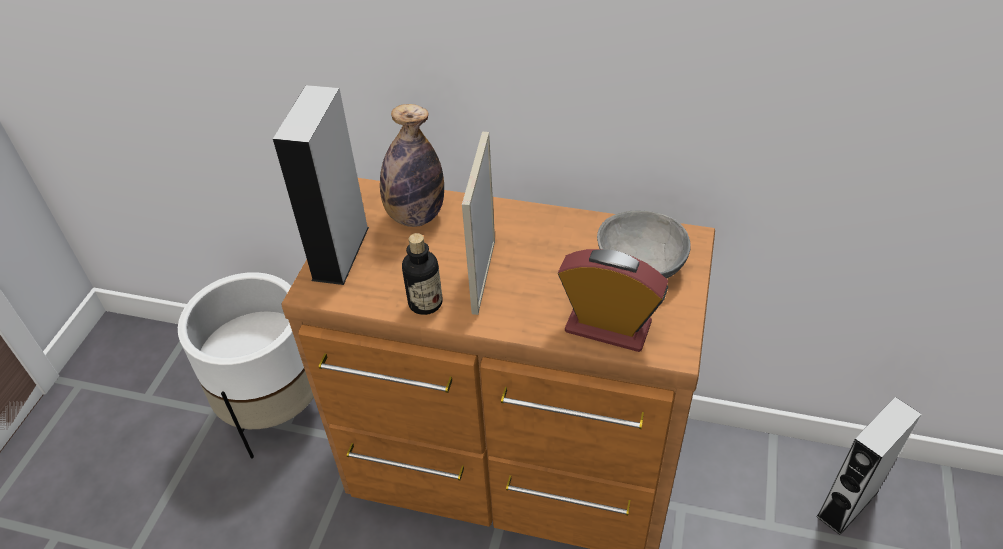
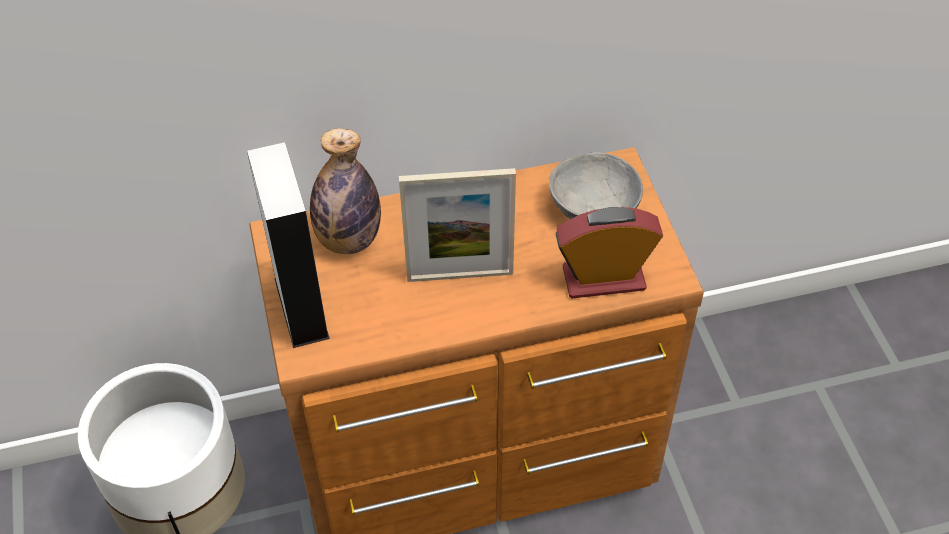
camera: 30 degrees left, 5 degrees up
(425, 303) = (424, 324): bottle -> none
(483, 276) = (460, 275): picture frame -> picture frame turned 75 degrees counterclockwise
(847, 504) = (789, 355): grey speaker -> none

